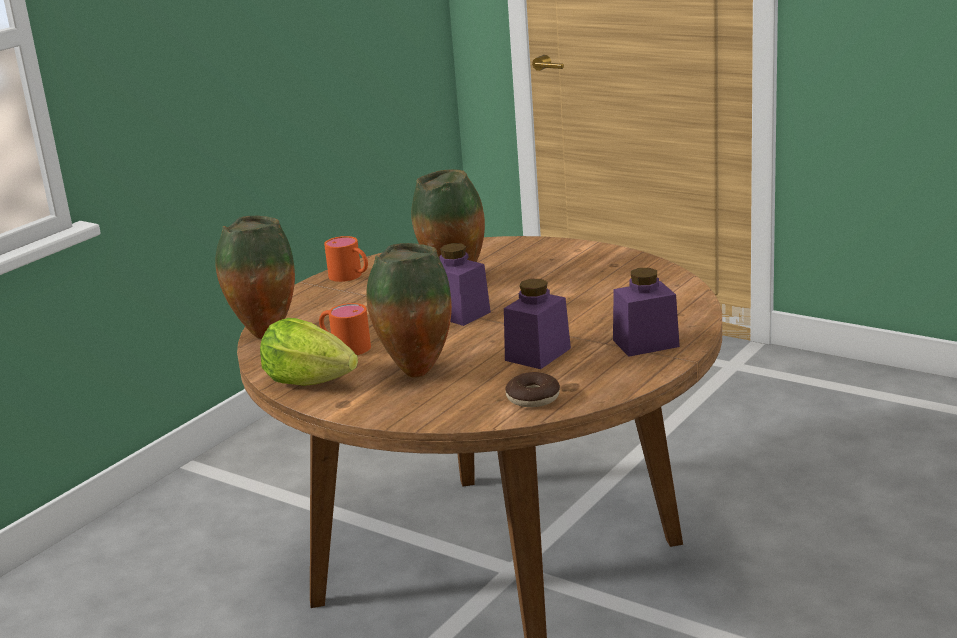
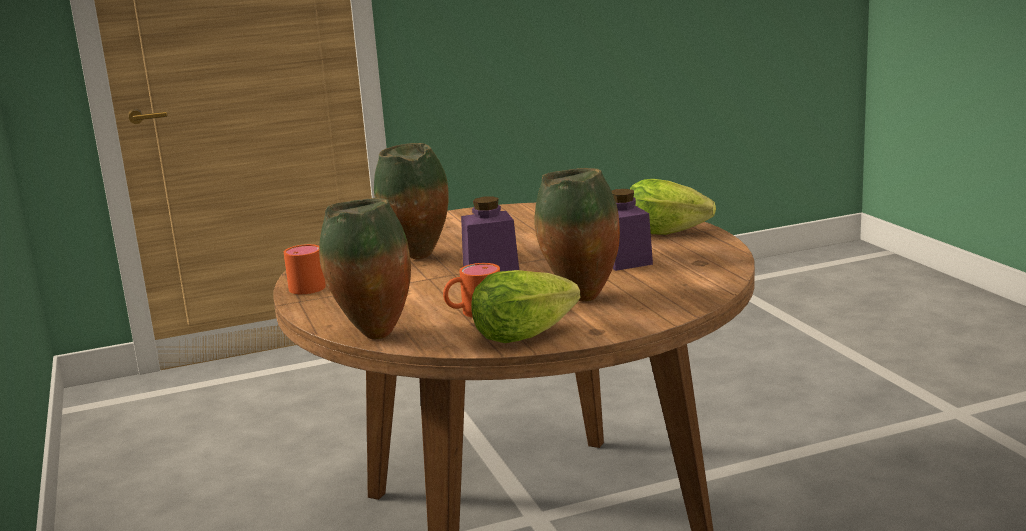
camera: 55 degrees left, 5 degrees down
(533, 398) = (701, 275): donut -> none
(645, 343) = (665, 232): purple jar -> lettuce

